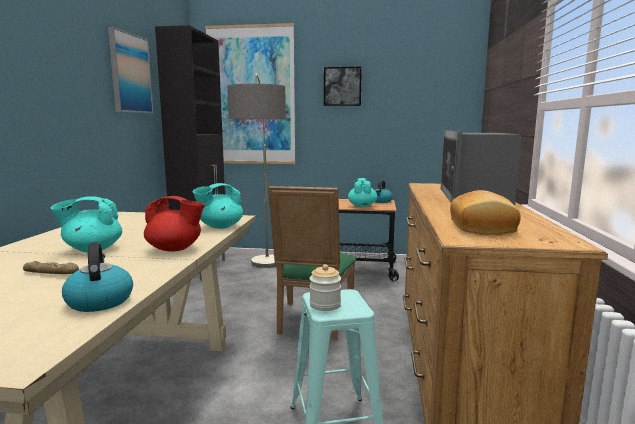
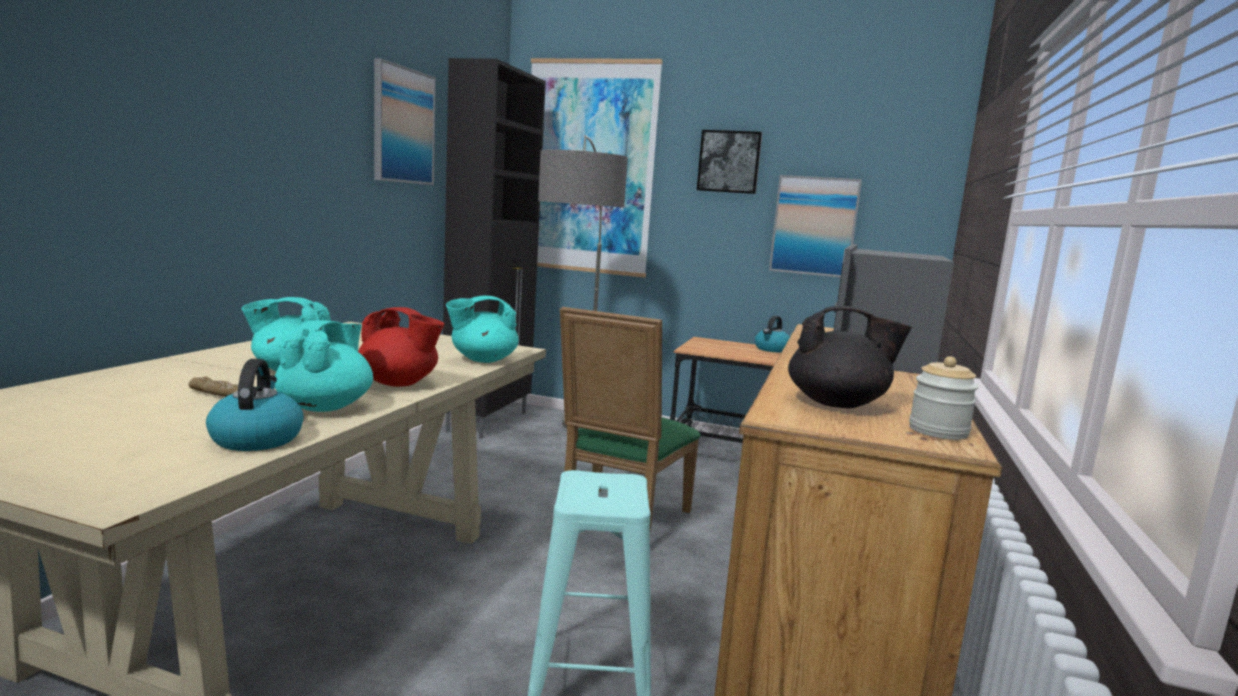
camera: 10 degrees right, 0 degrees up
(325, 305) = (584, 491): jar -> jar (938, 431)
(362, 206) = (736, 353): turquoise teapot -> turquoise teapot (326, 407)
(398, 123) = (814, 226): none -> picture
(483, 227) = (838, 404): bread -> black teapot

